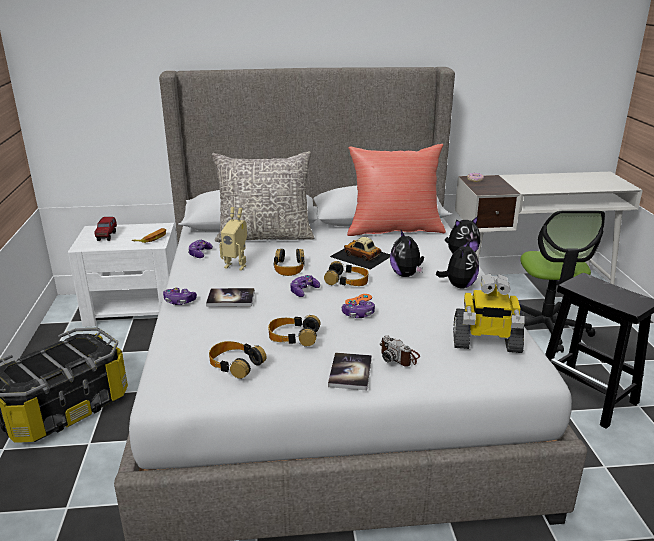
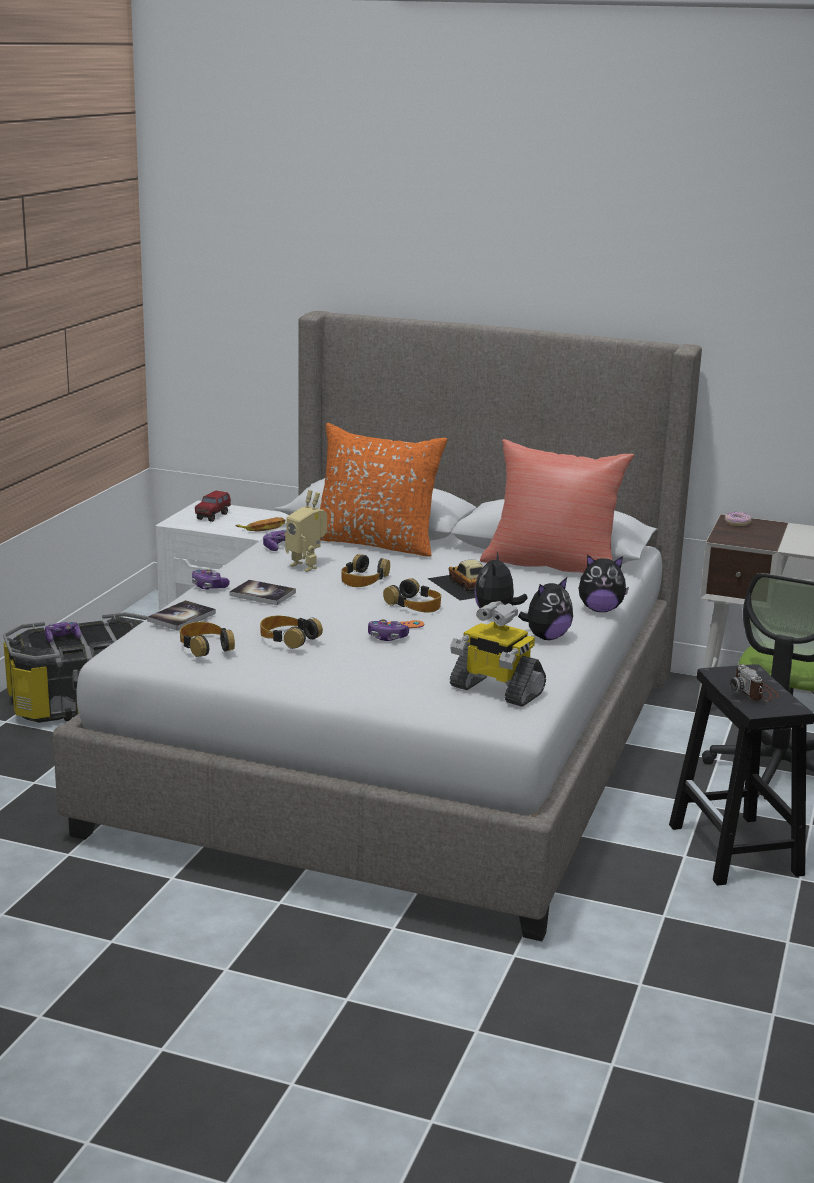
camera: 25 degrees right, 5 degrees down
(265, 236) = (376, 543): grey pillow -> orange pillow
(304, 291) = (351, 604): game controller -> game controller (62, 638)
(350, 372) = (313, 679): book -> book (181, 617)
(399, 356) = (381, 679): camera -> camera (754, 692)

